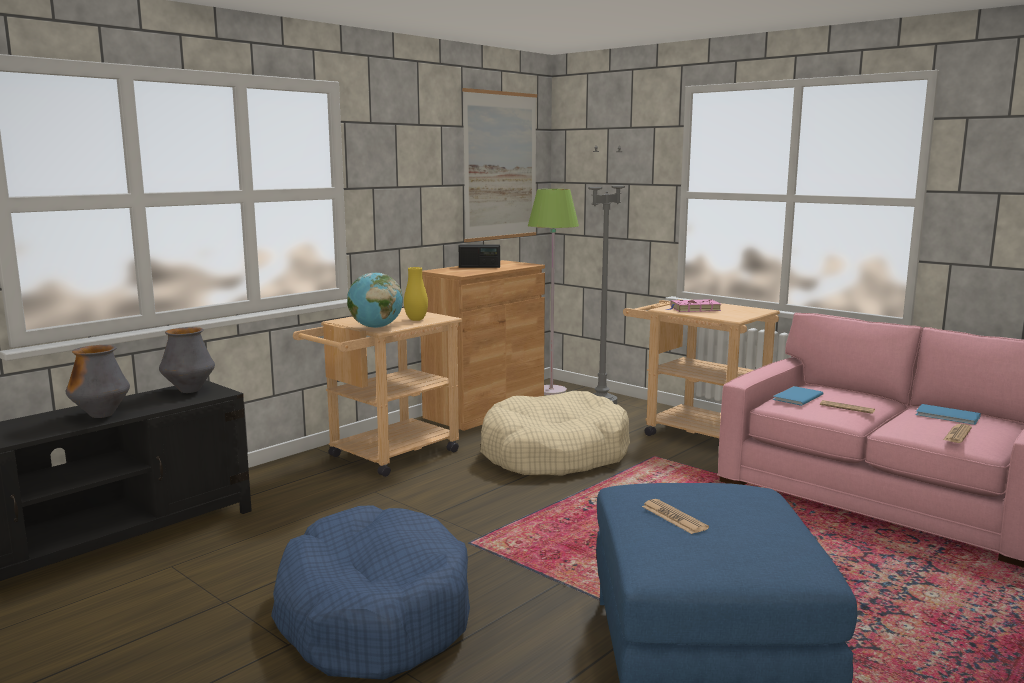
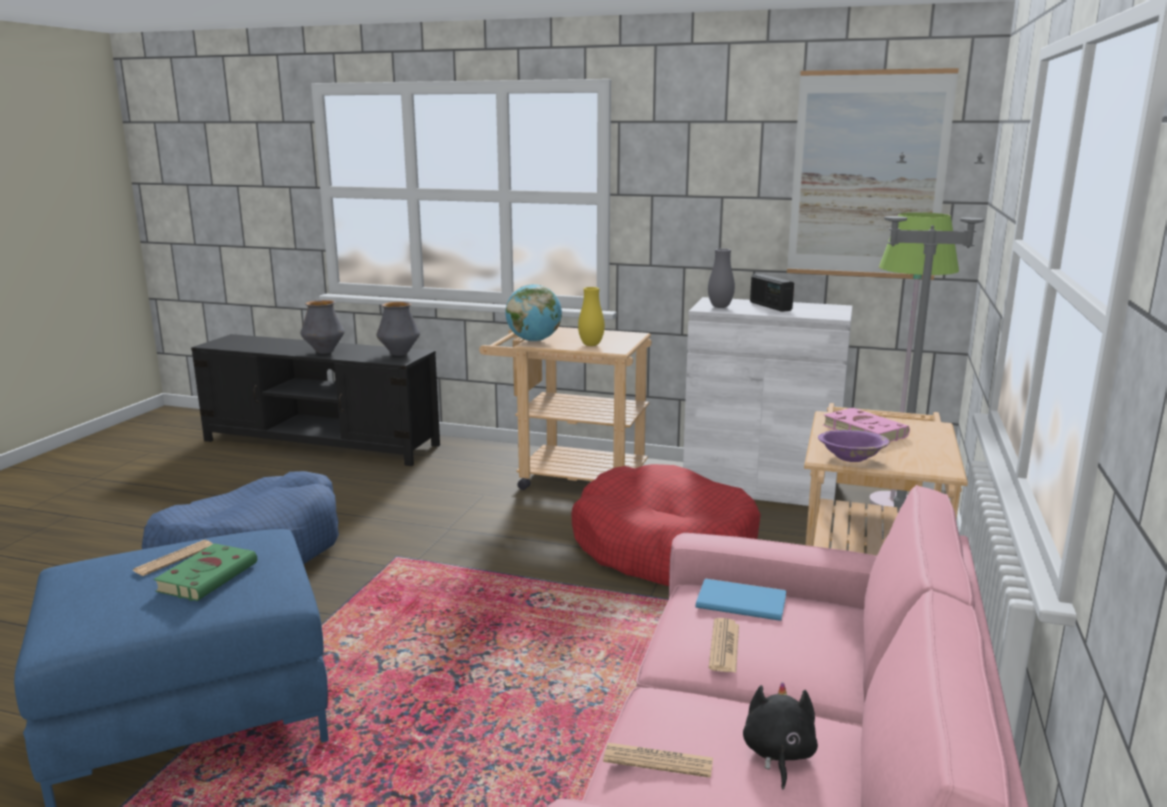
camera: 65 degrees right, 5 degrees up
(463, 272) = (720, 307): none -> grey vase
(484, 411) = (760, 486): brown cabinet -> white cabinet
(554, 454) = (664, 548): beige dog bed -> red dog bed
(719, 505) = (209, 576): none -> green book
(737, 316) = (851, 458): none -> purple bowl
(949, 416) = (778, 754): blue book -> black plush toy

